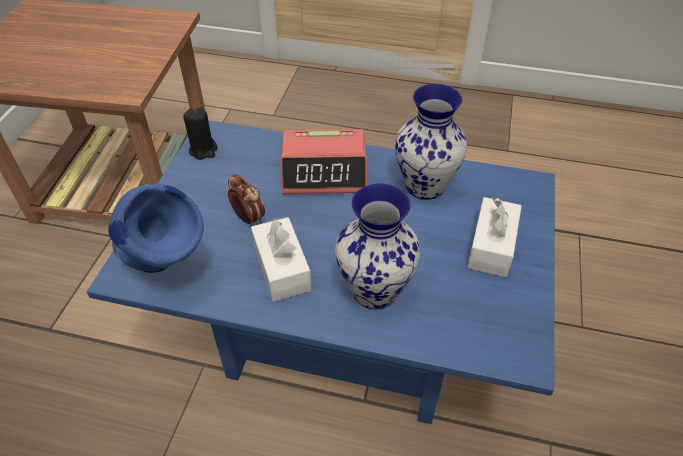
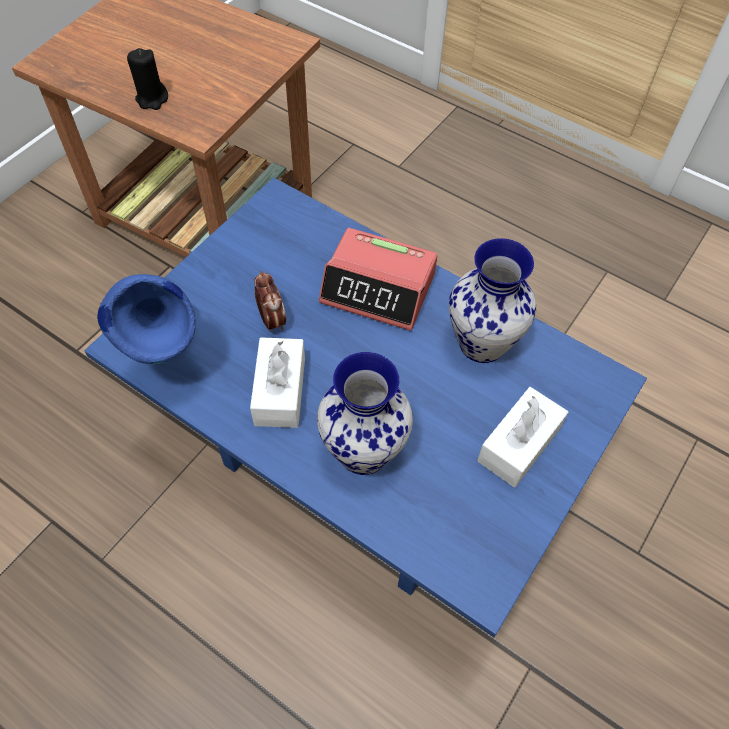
camera: 20 degrees right, 10 degrees up
(203, 150) = (261, 220): black candle -> black candle (152, 99)

